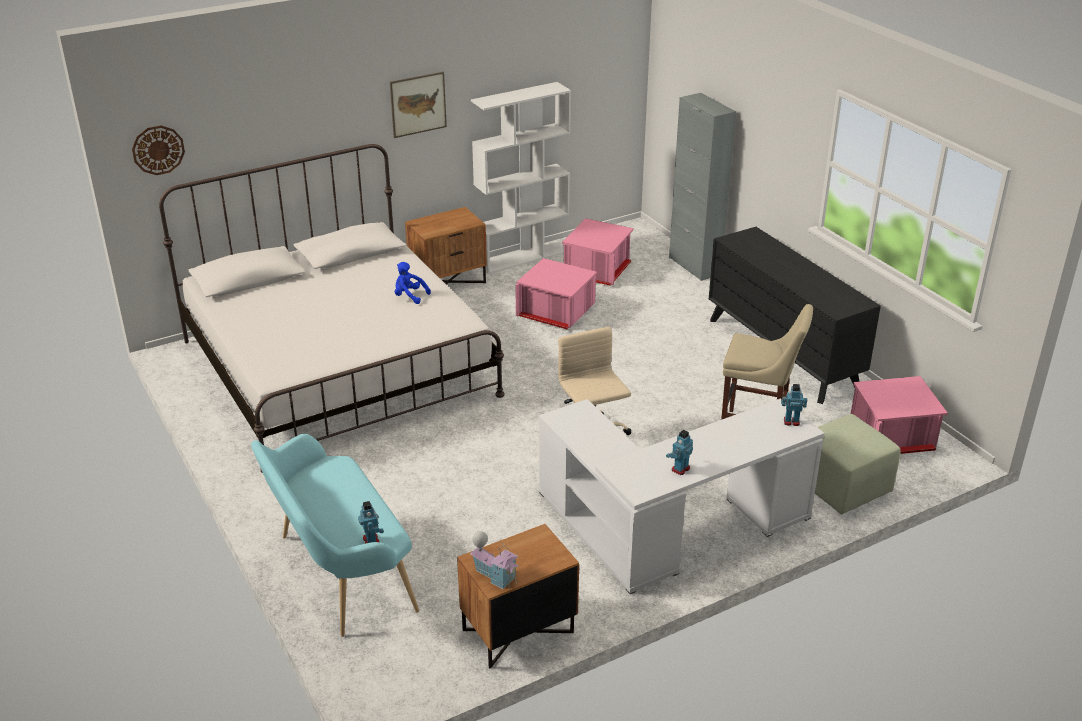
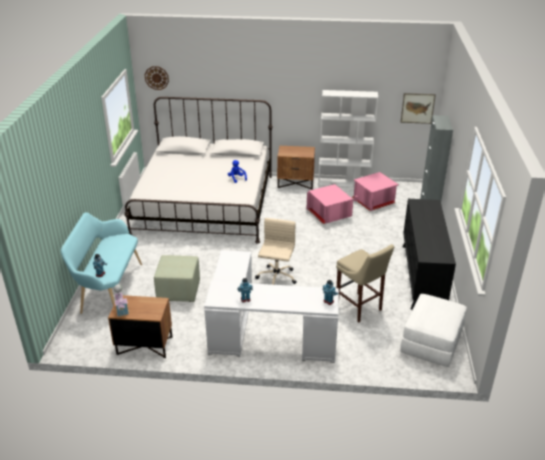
camera: 35 degrees right, 0 degrees up
(418, 104) = (292, 86): picture -> picture (417, 108)
(842, 488) = (370, 356): green ottoman -> green ottoman (178, 291)
(892, 436) = (431, 343): pink storage box -> white ottoman

